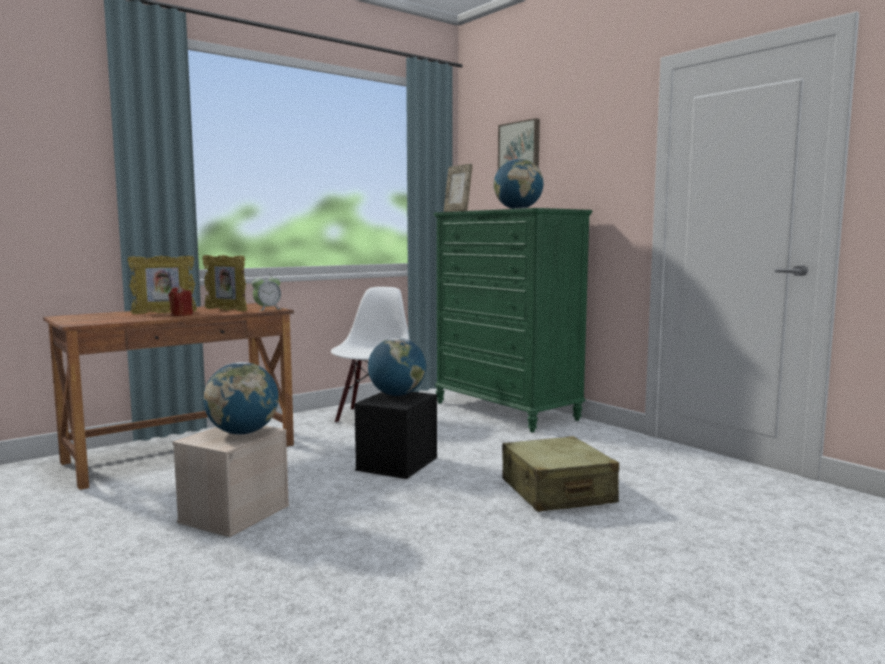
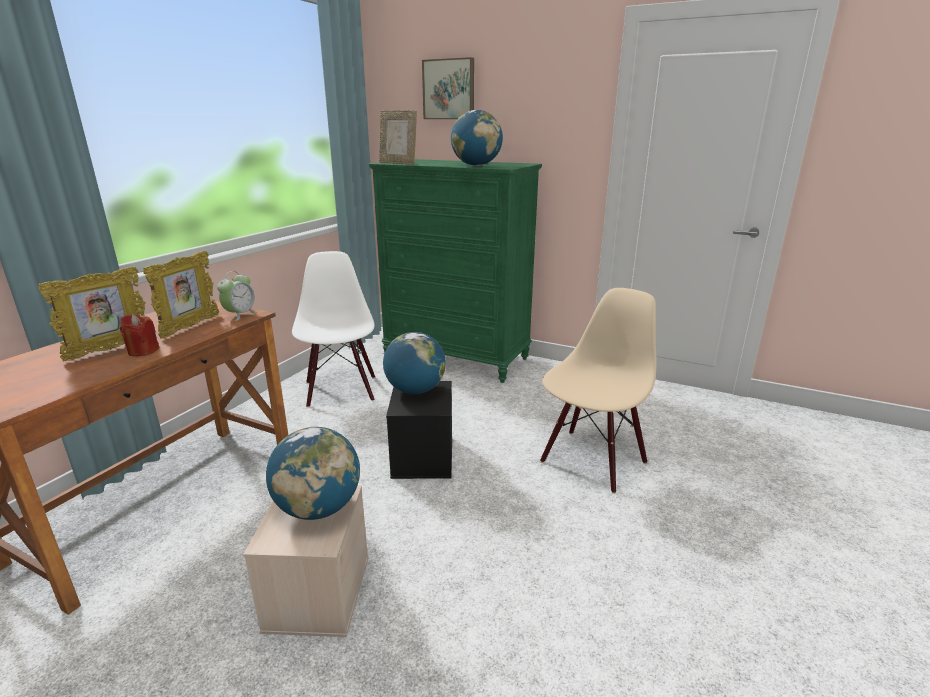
camera: 25 degrees left, 15 degrees up
(226, 310) = (190, 327): picture frame -> picture frame turned 75 degrees counterclockwise
(557, 492) = (592, 460): beige suitcase -> beige chair

